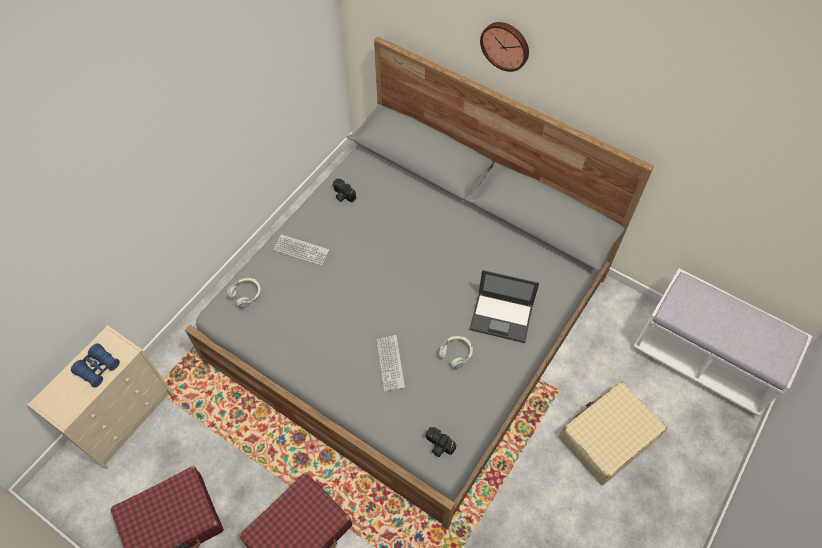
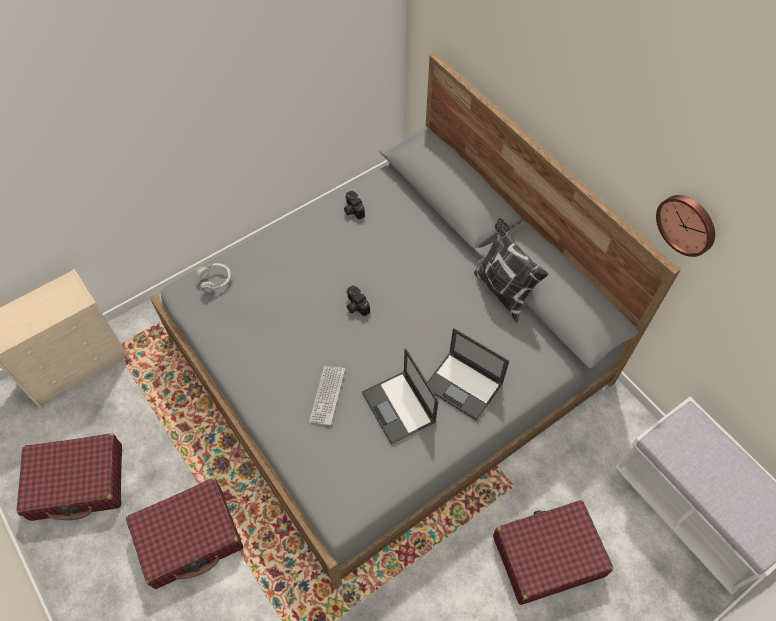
camera: 20 degrees right, 0 degrees up
(98, 368) = (48, 307): blue binoculars -> none
(301, 250) = (288, 253): keyboard -> none
(438, 446) = (340, 497): camera -> camera (355, 305)
(456, 353) = (399, 408): headphones -> laptop
(500, 227) = (503, 290): none -> pillow
(505, 45) = (552, 91): wall clock -> wall clock (687, 224)
(607, 437) = (547, 555): beige suitcase -> red suitcase

